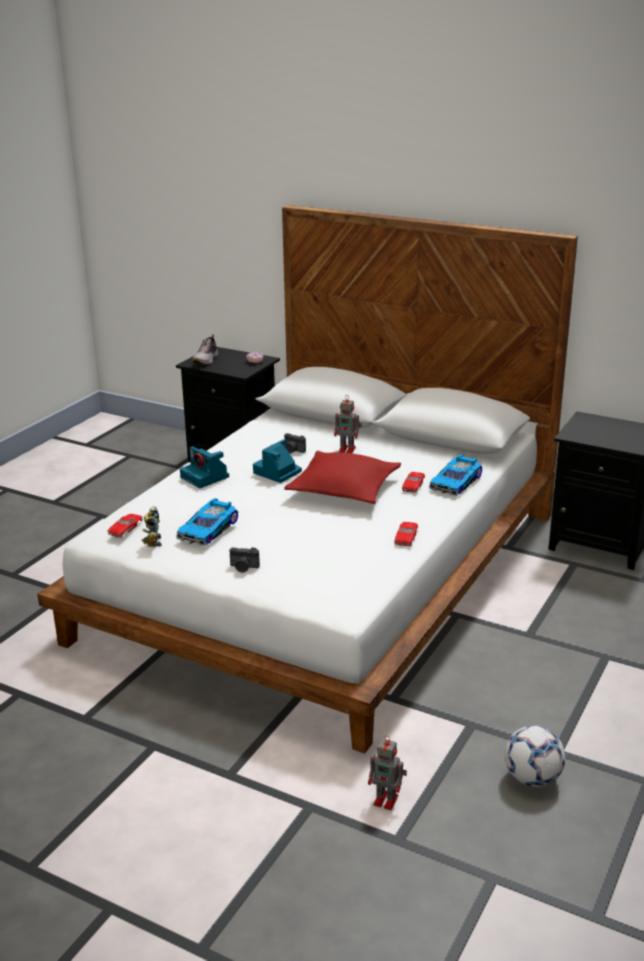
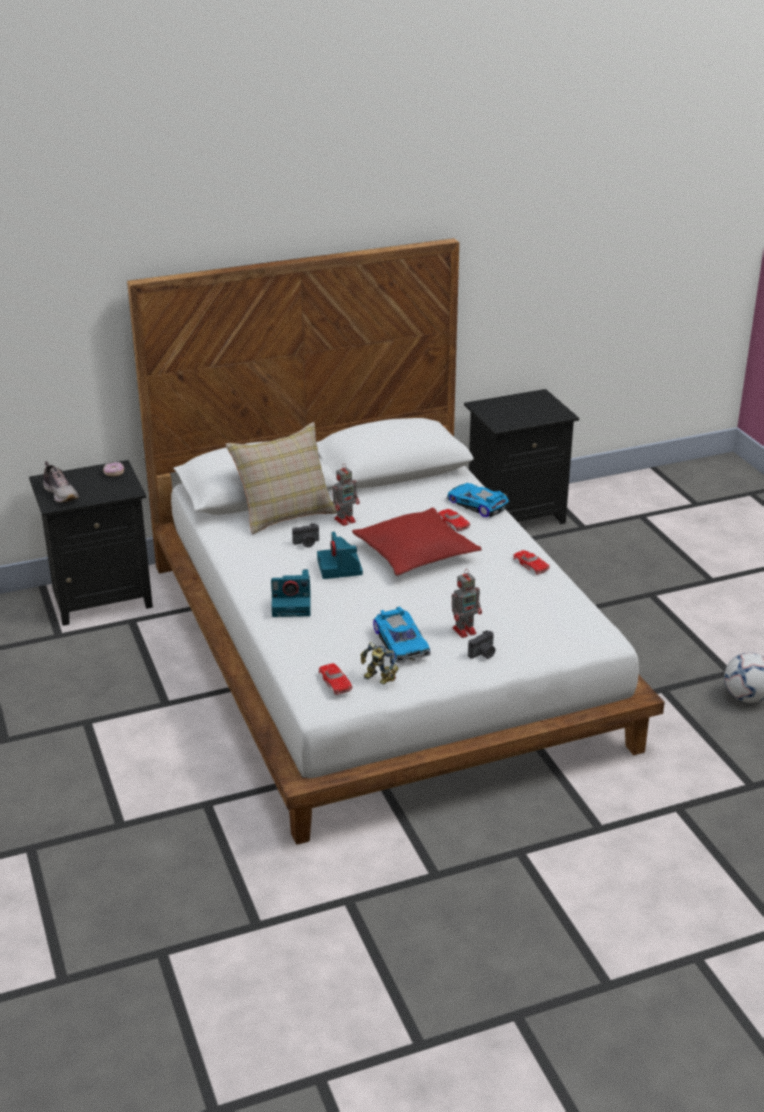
camera: 50 degrees left, 5 degrees up
(321, 429) = (285, 513): none -> beige pillow
(387, 800) = (706, 769): toy robot -> toy robot (465, 630)
(457, 482) = (476, 504): toy car -> toy car turned 150 degrees clockwise

